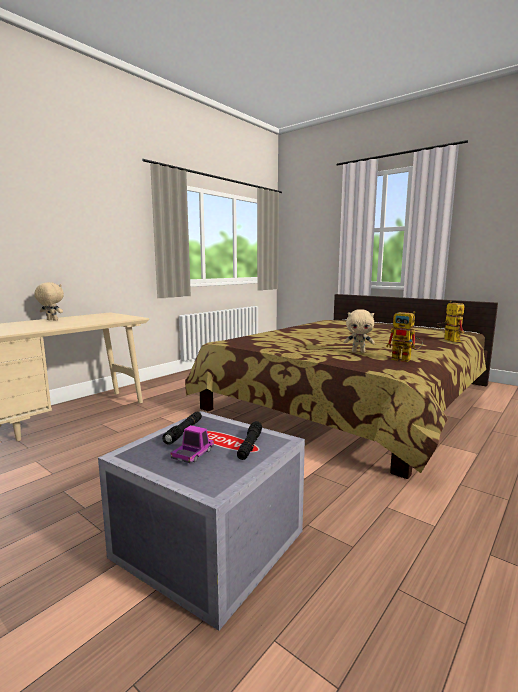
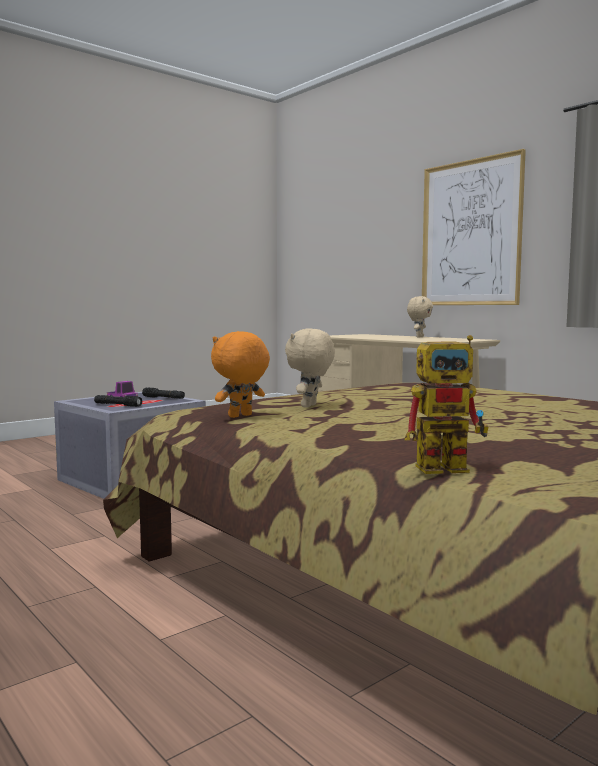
camera: 100 degrees right, 5 degrees down
(68, 228) = (470, 233): none -> picture
(405, 359) = (240, 416): toy robot -> orange plush toy

